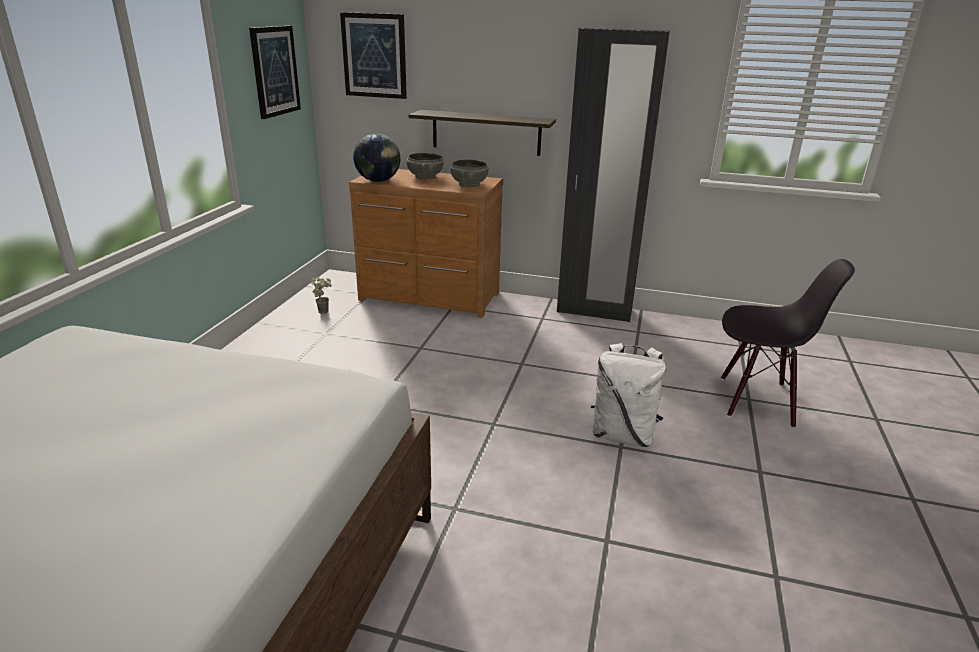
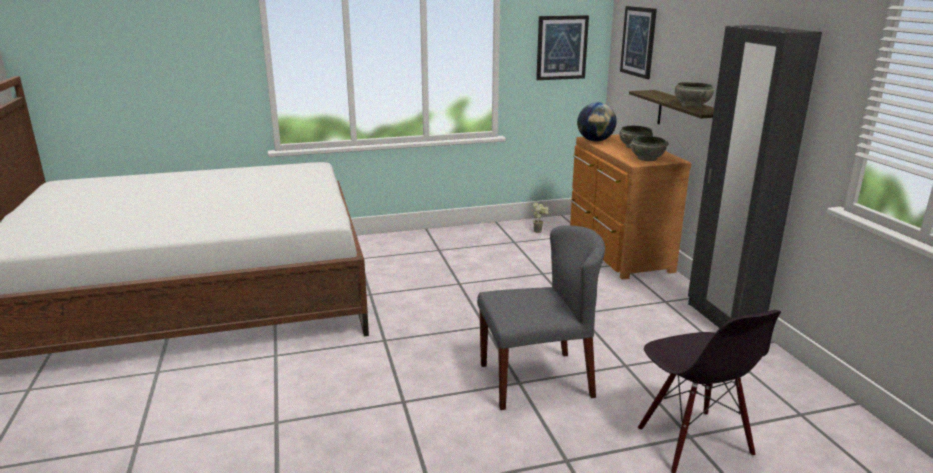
camera: 60 degrees right, 5 degrees down
(510, 118) = (691, 105): none -> grey bowl
(623, 435) = (536, 380): white backpack -> grey chair

